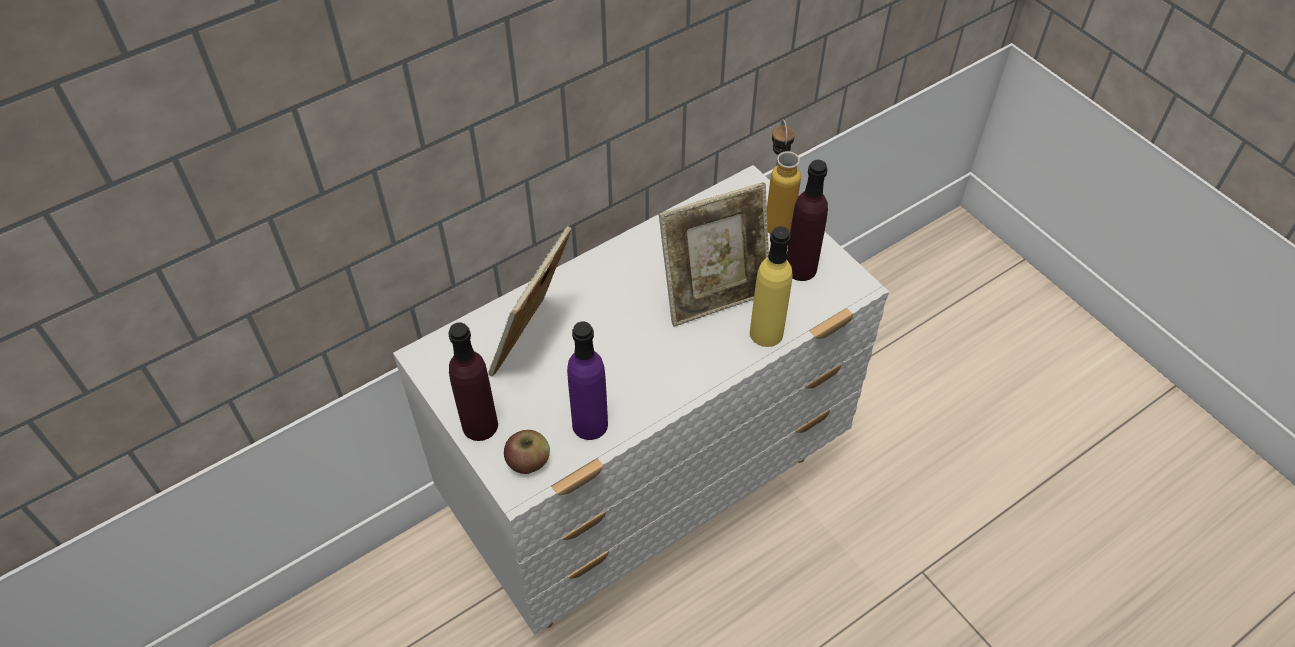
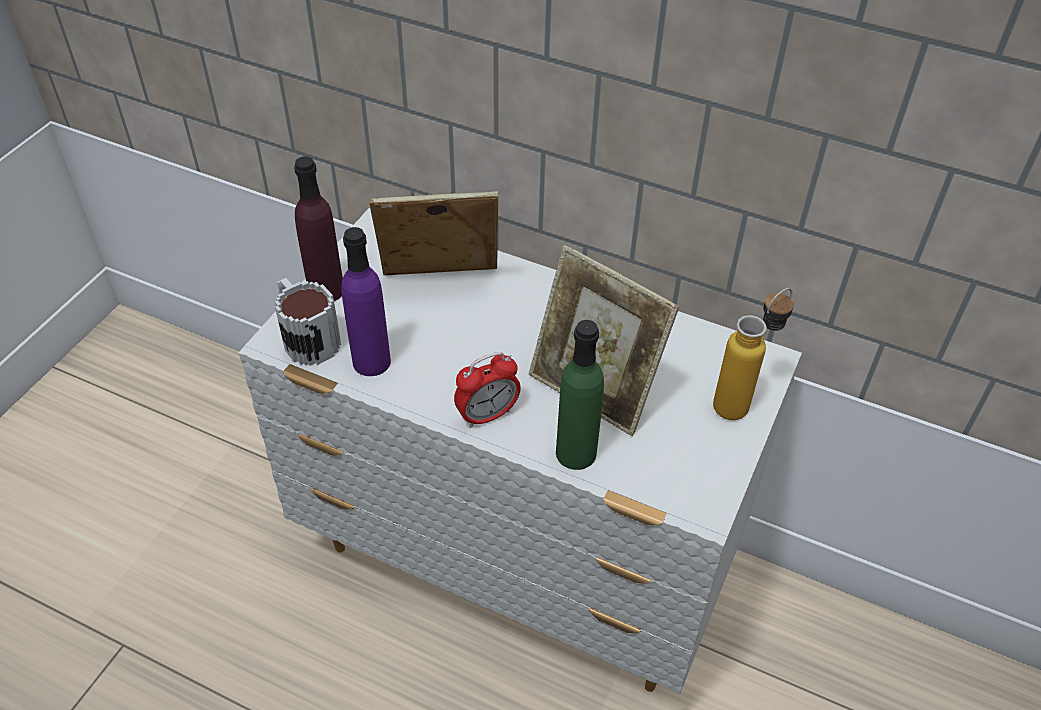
camera: 60 degrees right, 5 degrees down
(528, 461) = (306, 337): apple -> mug
(697, 370) = (487, 415): none -> alarm clock
(766, 333) = (576, 453): yellow bottle -> green bottle
(800, 268) = (689, 449): purple bottle -> none

